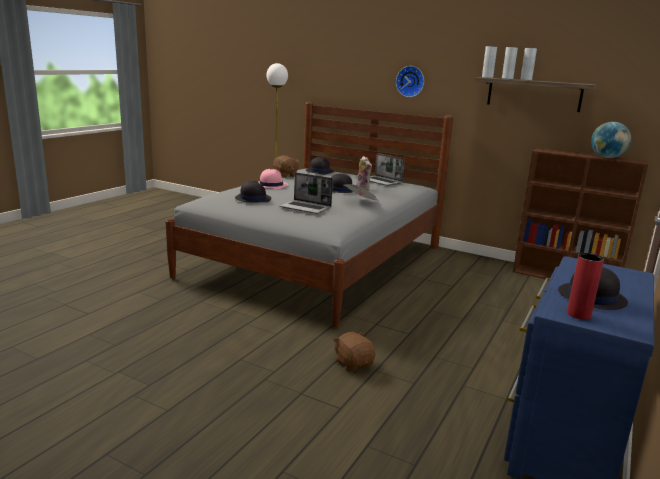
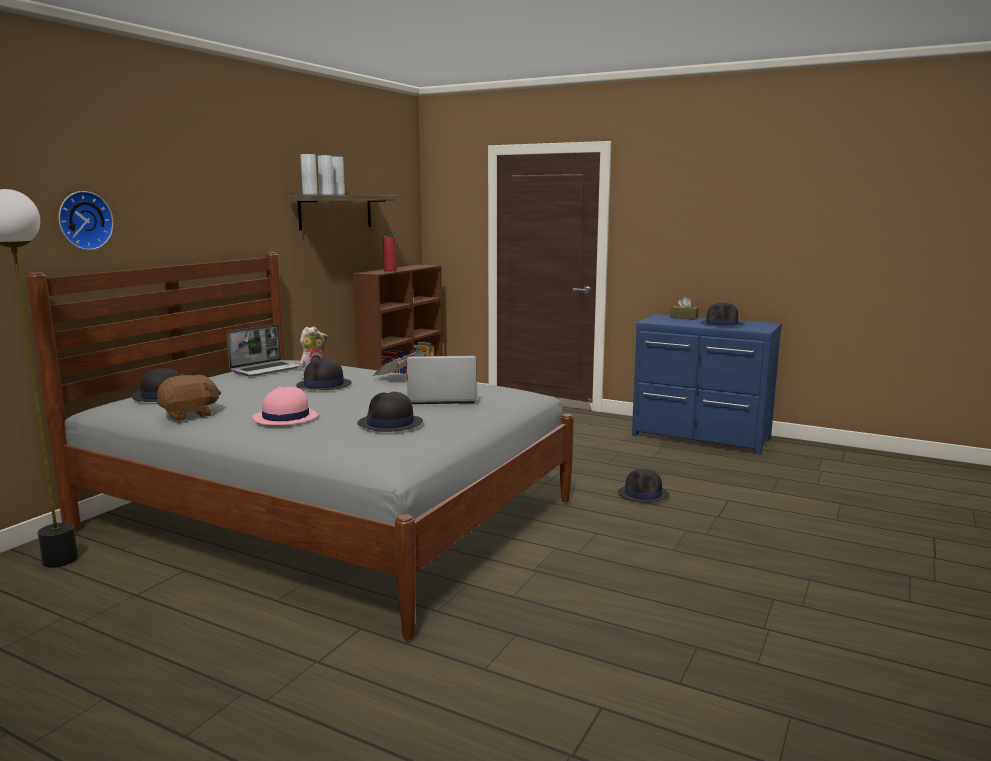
camera: 90 degrees left, 5 degrees down
(306, 208) = (441, 398): laptop -> laptop turned 120 degrees counterclockwise
(353, 363) = (643, 494): brown plush toy -> black hat
(410, 81) = (208, 209): wall clock -> wall clock (83, 220)
(578, 314) = (756, 327): red vase -> red vase (390, 270)
(607, 157) = (411, 267): globe -> none
(633, 284) = (684, 317): none -> brown tissue box

